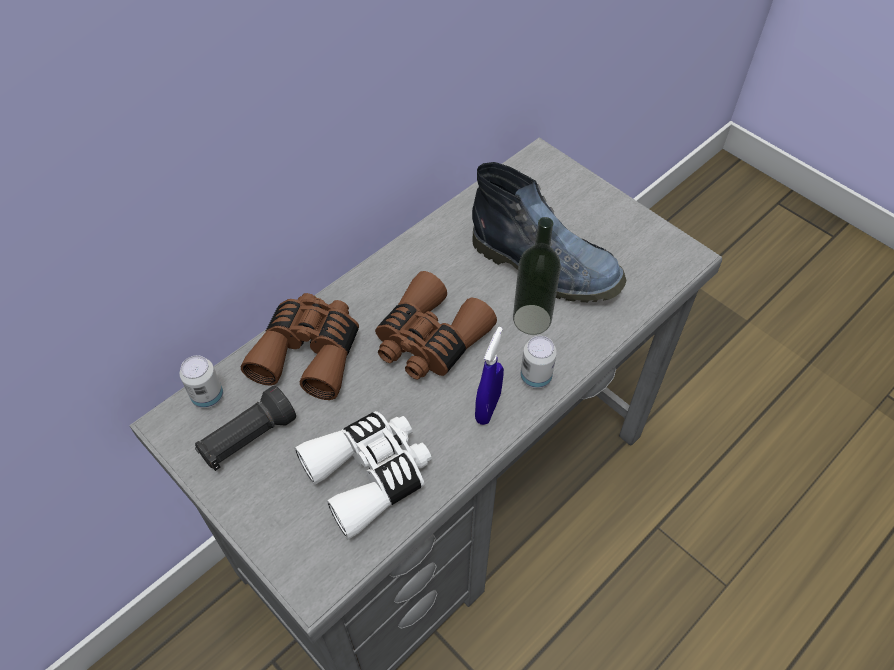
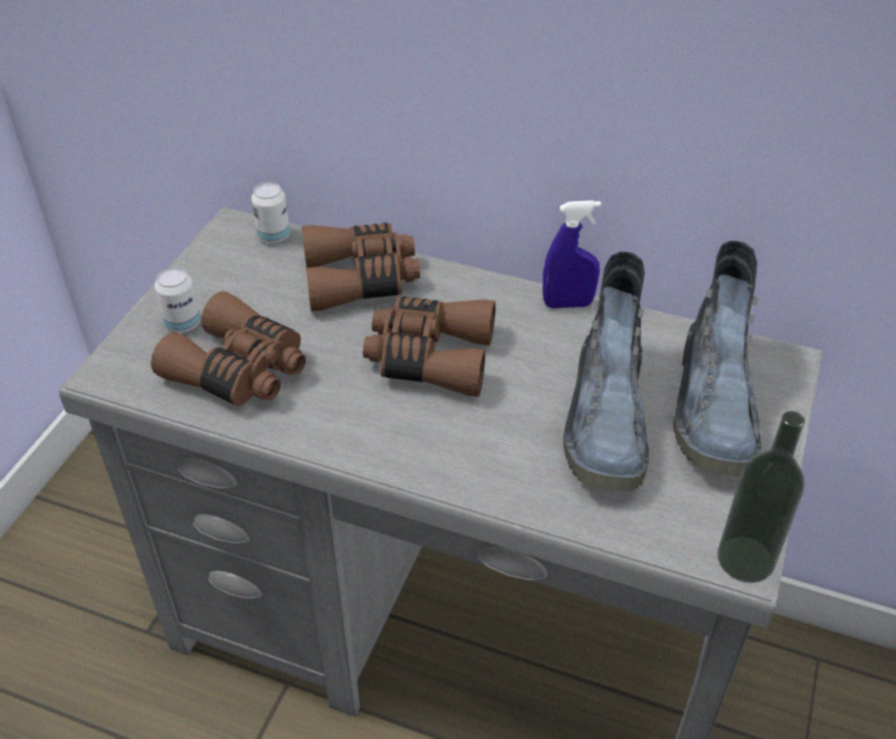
camera: 65 degrees right, 10 degrees down
(248, 438) = (242, 277): black flashlight -> none
(369, 475) = (240, 370): white binoculars -> brown binoculars
(488, 407) = (368, 433): blue spray bottle -> blue spray bottle (568, 304)
(532, 319) = (516, 432): bottle -> bottle (745, 559)
(535, 377) = (433, 461): can -> can (183, 324)
(563, 209) = (715, 409): none -> boot

